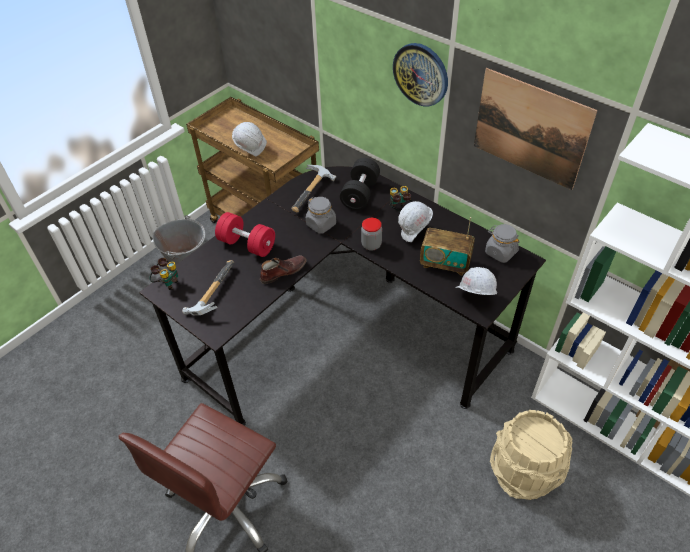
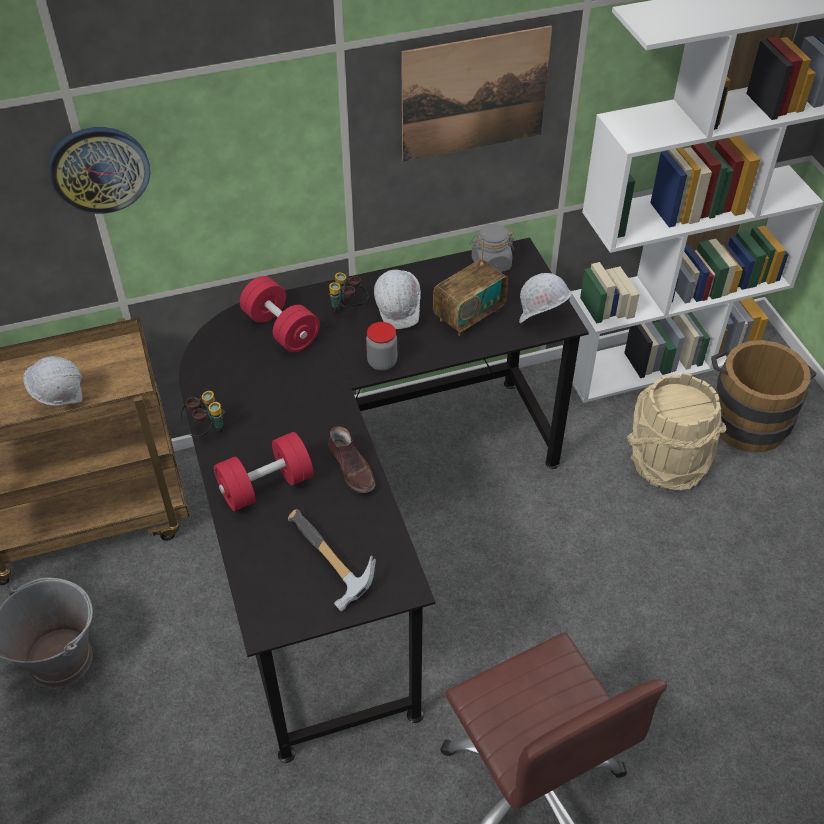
camera: 60 degrees left, 0 degrees up
(167, 282) = (259, 610): binoculars -> binoculars (206, 430)
(283, 271) = (352, 469): brown shoe -> brown shoe turned 150 degrees clockwise
(314, 193) = (233, 372): hammer -> none
(321, 224) = (301, 392): grey jar -> none
(360, 194) = (281, 329): black dumbbell -> red dumbbell
(421, 74) = (302, 113): wall clock -> wall clock (99, 169)
(615, 509) = (747, 417): none -> brown bucket

